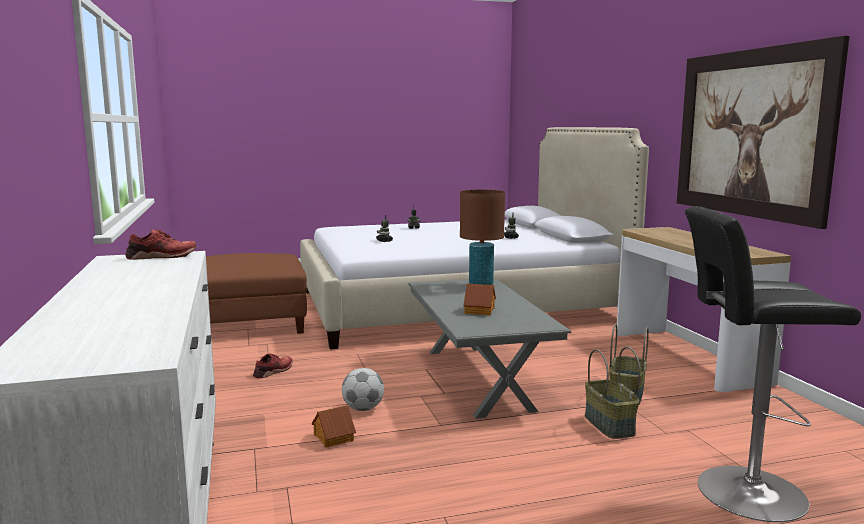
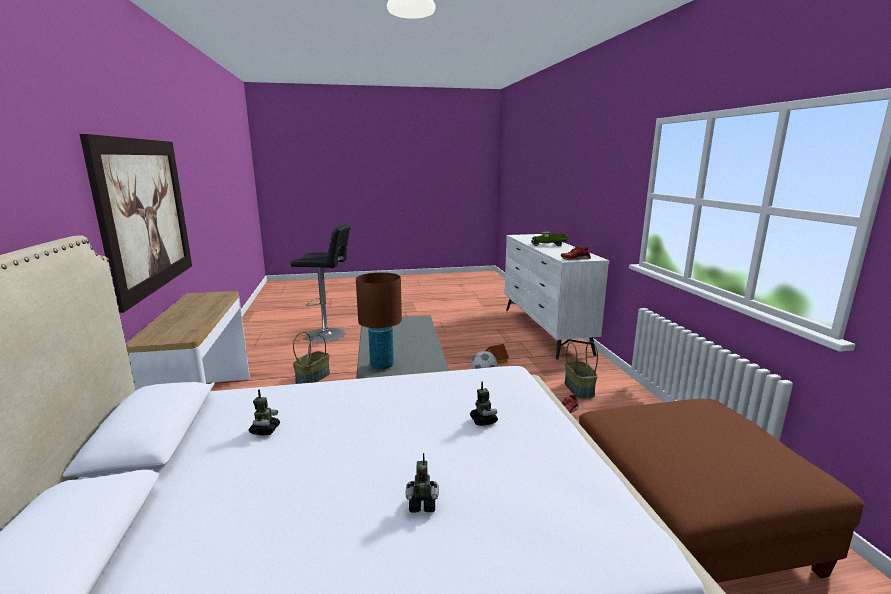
camera: 175 degrees left, 5 degrees up
(123, 296) = (549, 245): none -> toy truck
(480, 310) = (404, 333): toy house -> none
(608, 425) = (347, 361): basket -> basket (579, 389)

